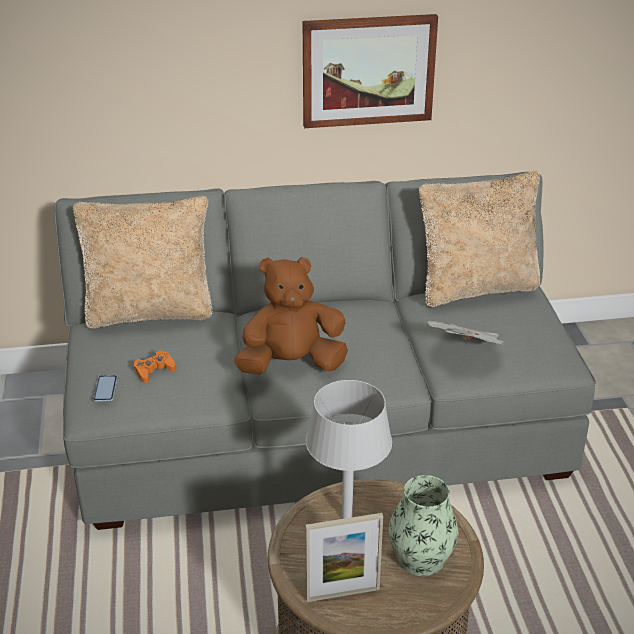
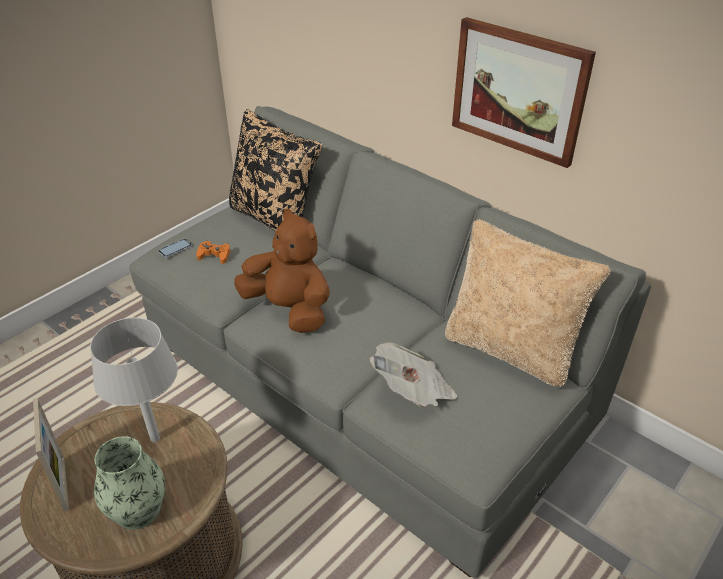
camera: 50 degrees right, 5 degrees up
(151, 315) = (274, 221): beige pillow -> black pillow
(343, 594) = (64, 483): picture frame -> picture frame turned 150 degrees counterclockwise

